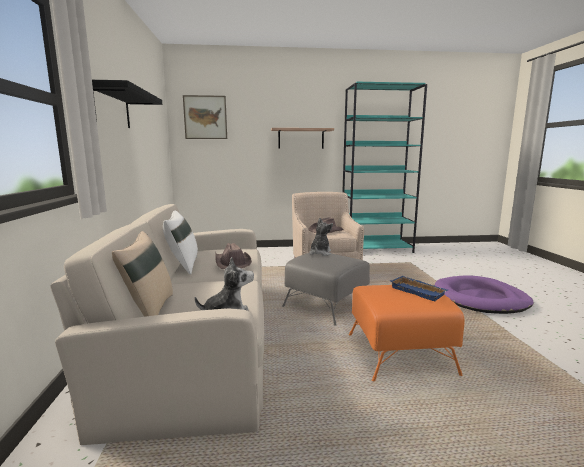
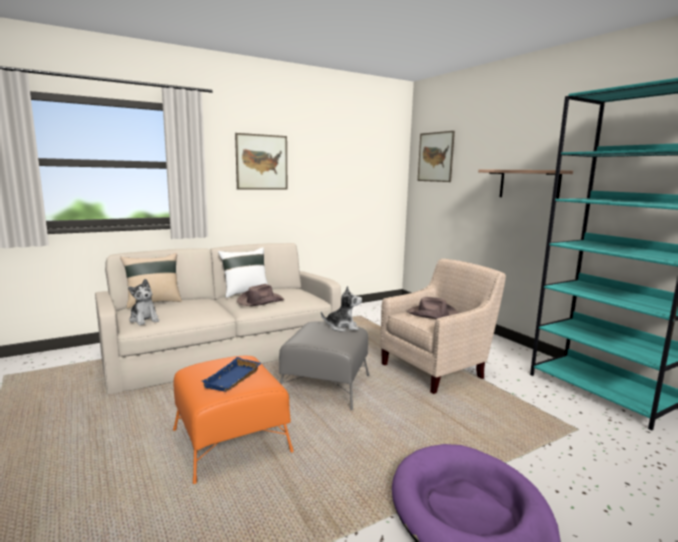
camera: 65 degrees right, 0 degrees up
(112, 108) = (262, 162): black shelf -> picture

